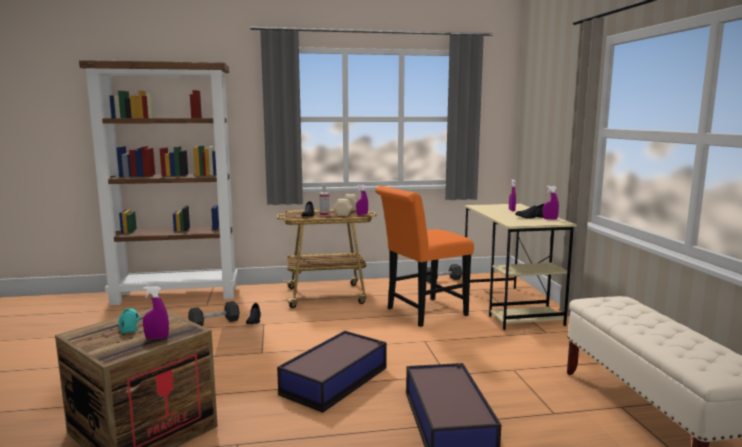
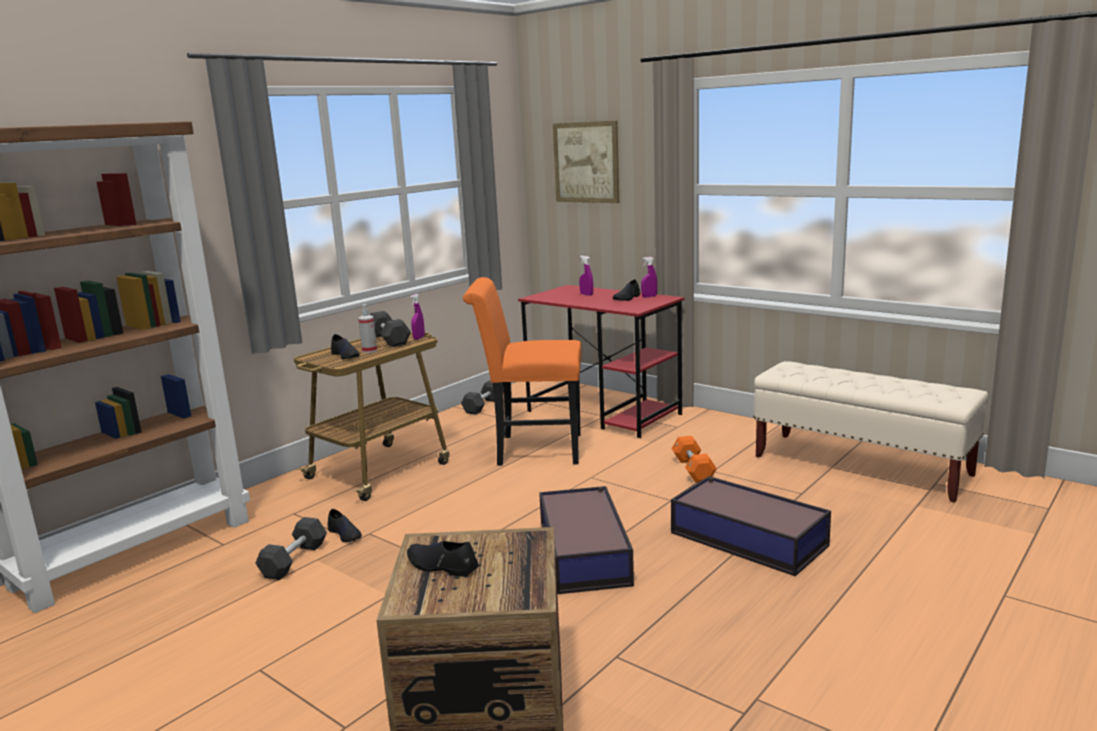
camera: 40 degrees left, 5 degrees up
(129, 325) = (441, 566): turquoise shoe -> black shoe
(157, 338) = (520, 560): purple spray bottle -> none
(346, 212) = (389, 339): beige dumbbell -> black dumbbell
(422, 313) = (532, 450): orange chair -> orange chair turned 75 degrees clockwise
(501, 363) = (693, 469): none -> orange dumbbell
(510, 307) = (604, 413): beige desk -> red desk
(547, 109) = (586, 162): none -> picture

